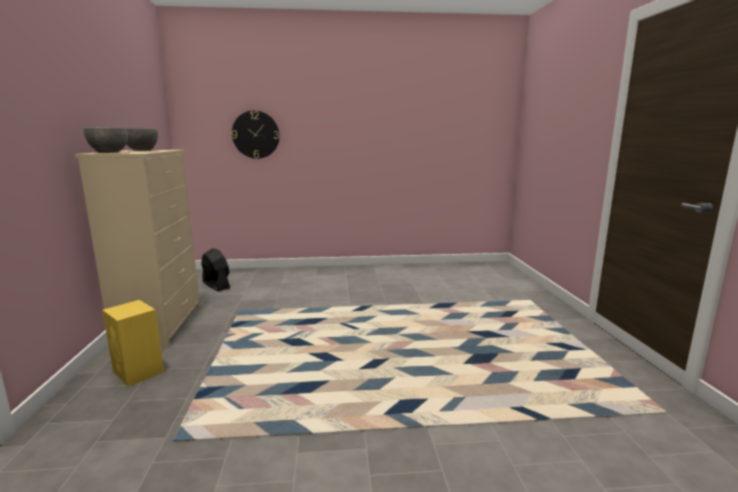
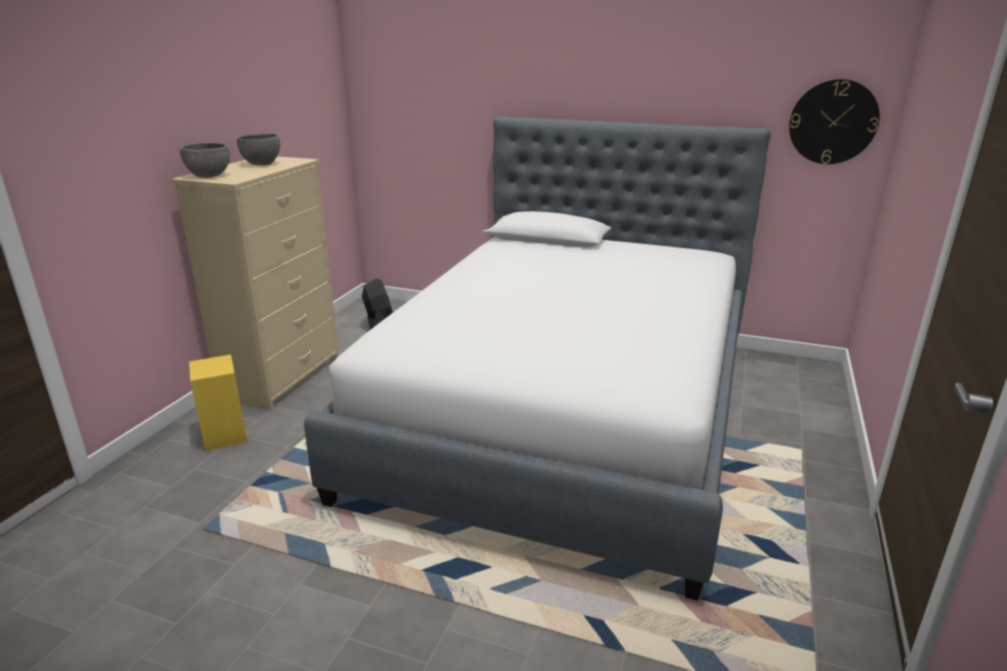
camera: 25 degrees right, 10 degrees up
(256, 134) = (450, 120): wall clock -> wall clock (833, 122)
(390, 308) = (566, 412): none -> bed

